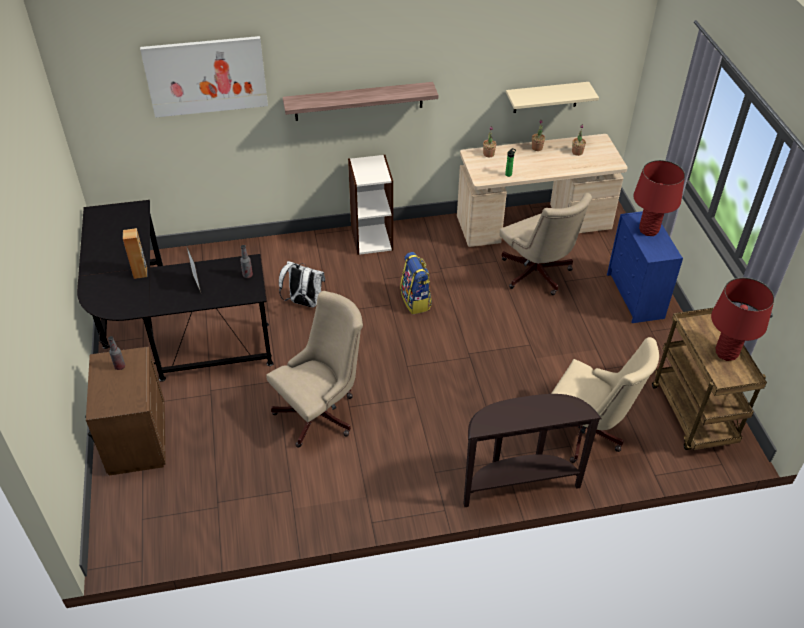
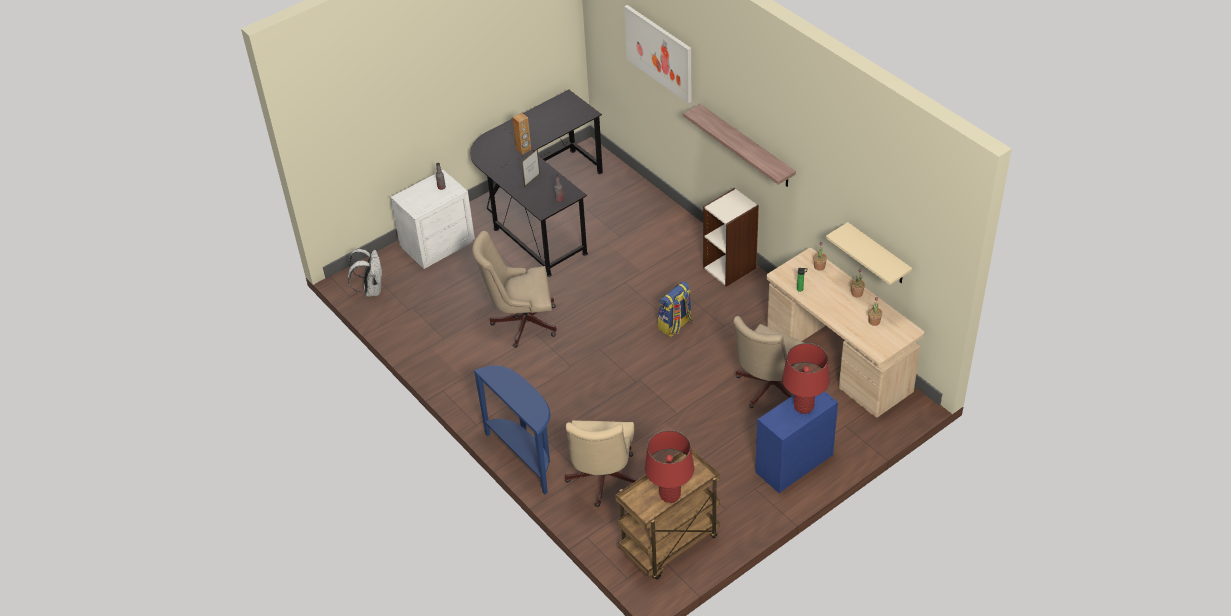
camera: 65 degrees right, 0 degrees up
(136, 439) = (437, 244): brown nightstand -> white nightstand
(304, 302) = (624, 263): white backpack -> white backpack (371, 289)
(321, 413) = (520, 322): beige office chair -> beige office chair turned 150 degrees clockwise
(518, 484) = (525, 457): brown console table -> blue console table

